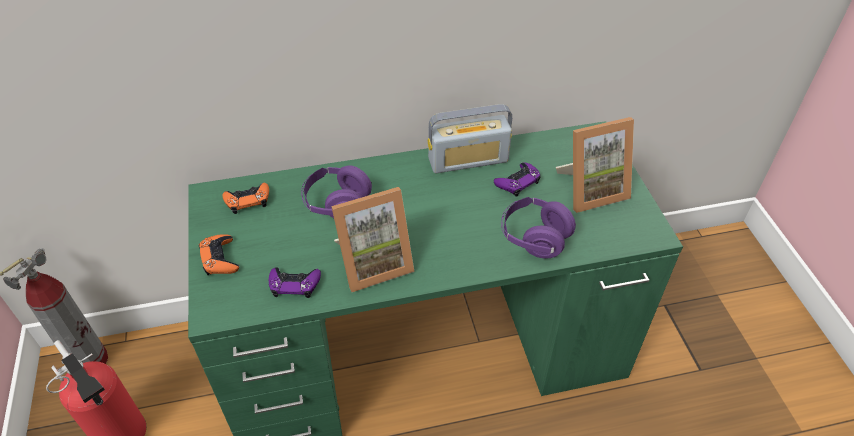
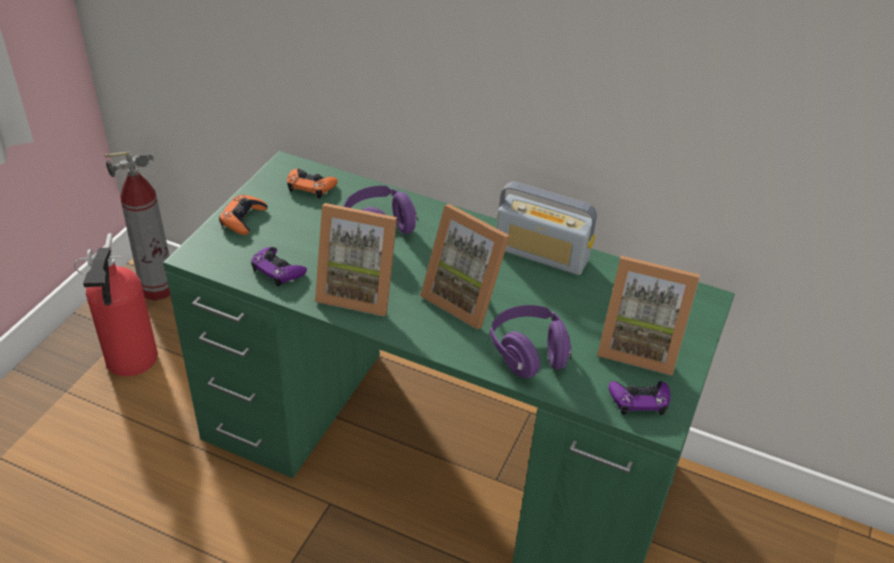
camera: 35 degrees right, 5 degrees down
(453, 222) = (466, 298): none -> picture frame
(517, 182) = (568, 298): purple game controller -> purple game controller (639, 400)

